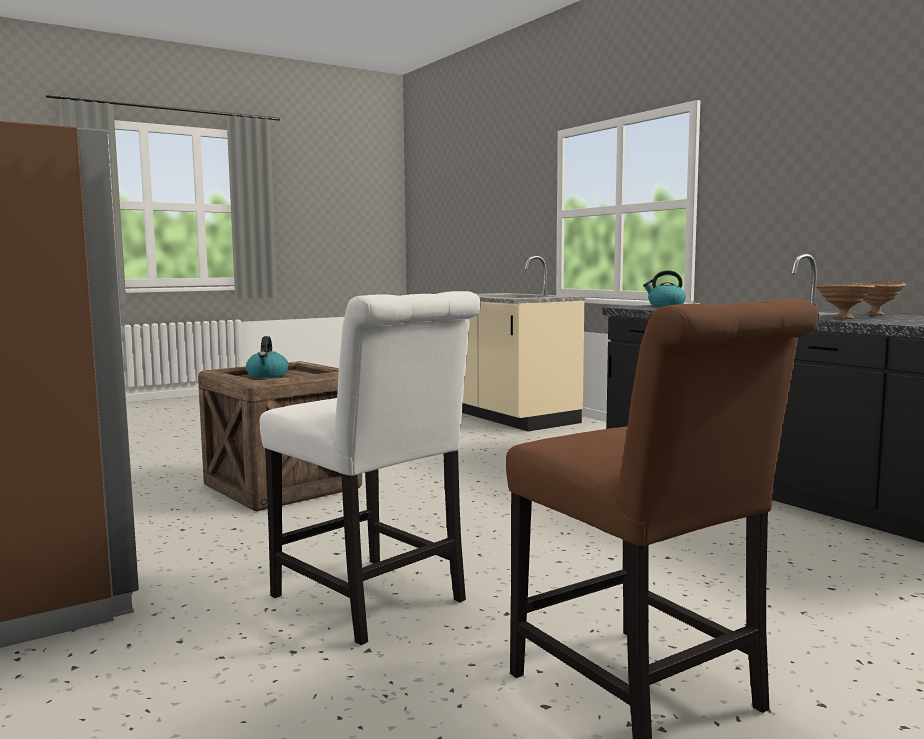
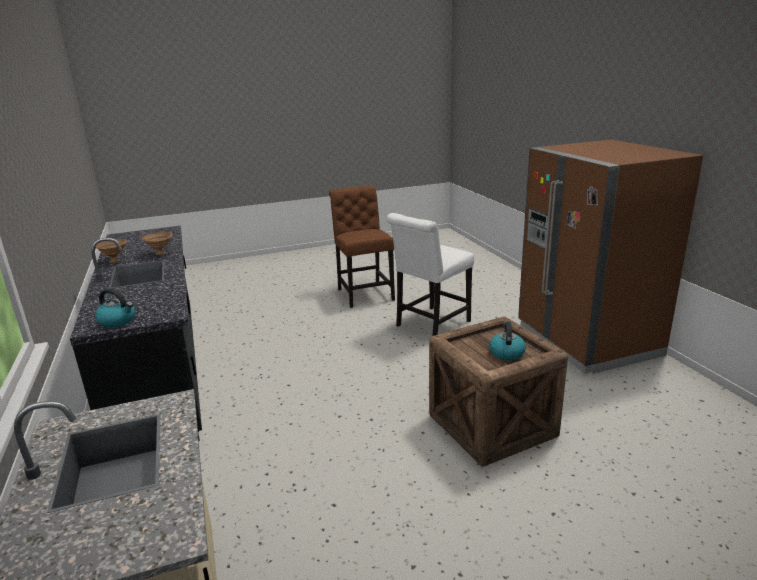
camera: 165 degrees left, 15 degrees up
(374, 602) = (430, 325): white chair -> white chair turned 105 degrees counterclockwise

